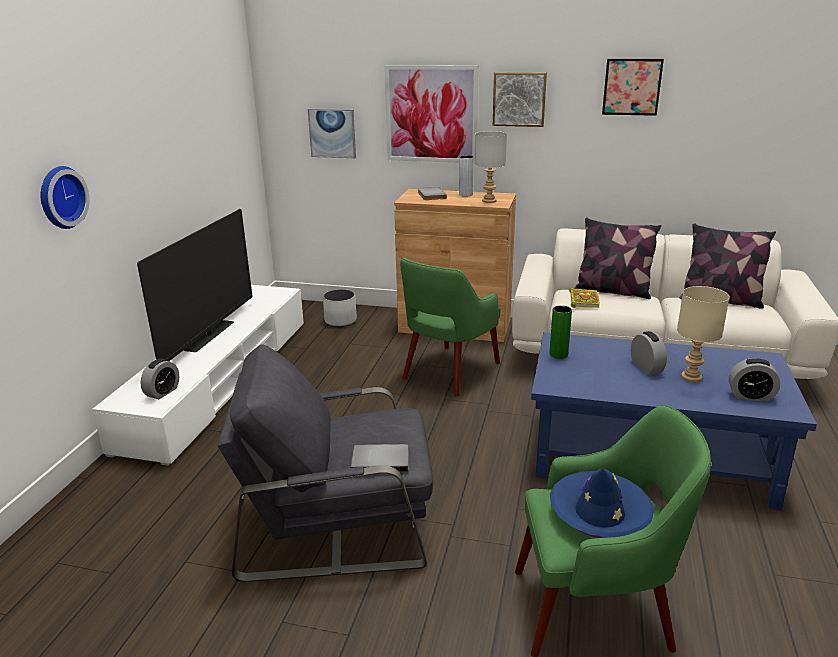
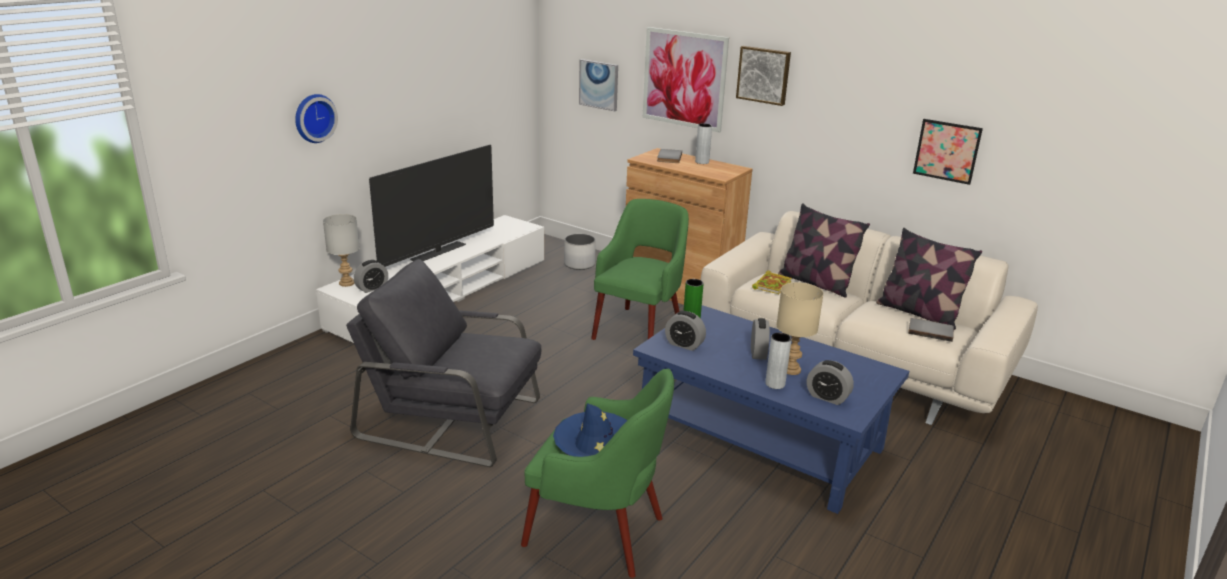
camera: 20 degrees right, 0 degrees up
(380, 459) = (473, 369): grey book -> grey book (930, 331)
(449, 371) = (639, 328): green armchair -> green armchair turned 150 degrees clockwise
(489, 201) = (716, 172): grey table lamp -> grey table lamp (347, 283)
(573, 376) = (684, 344): none -> alarm clock
(632, 87) = (871, 77): picture -> picture (947, 151)
(694, 395) = (775, 384): none -> grey vase

